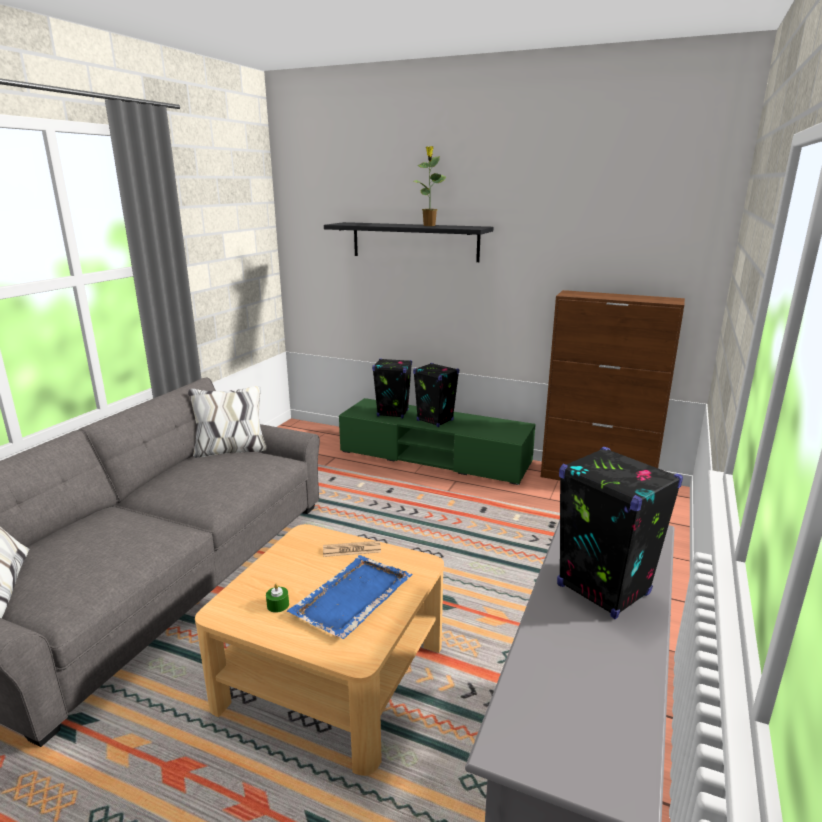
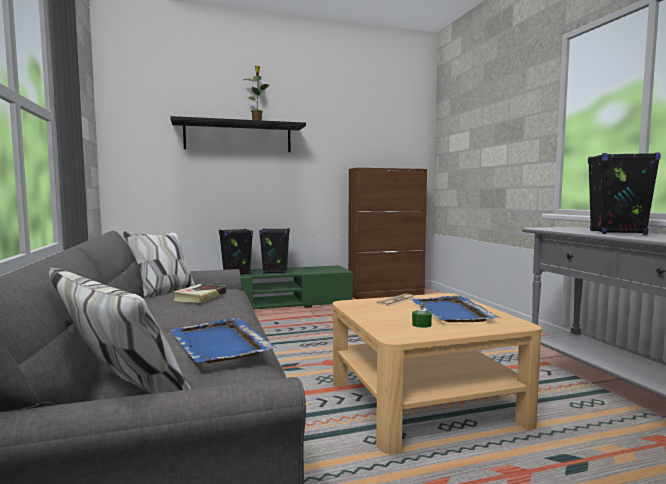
camera: 40 degrees left, 15 degrees down
(101, 557) = (219, 344): none -> blue tray
(219, 474) = (200, 297): none -> book

